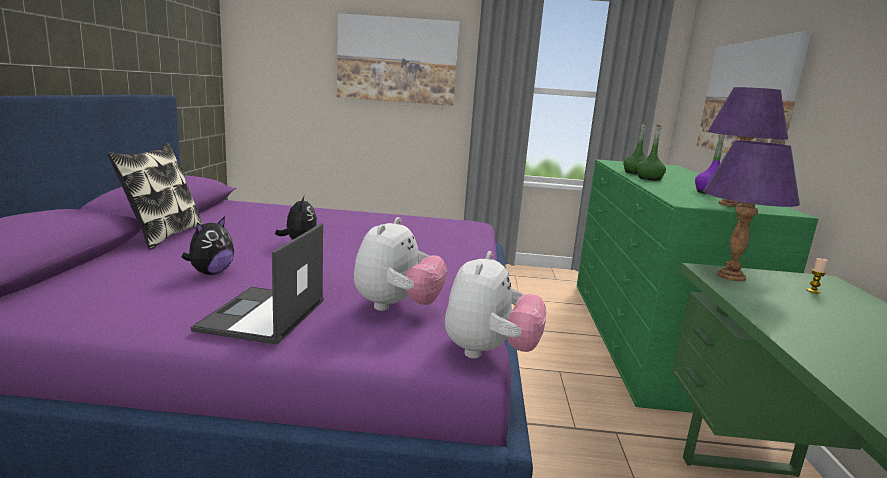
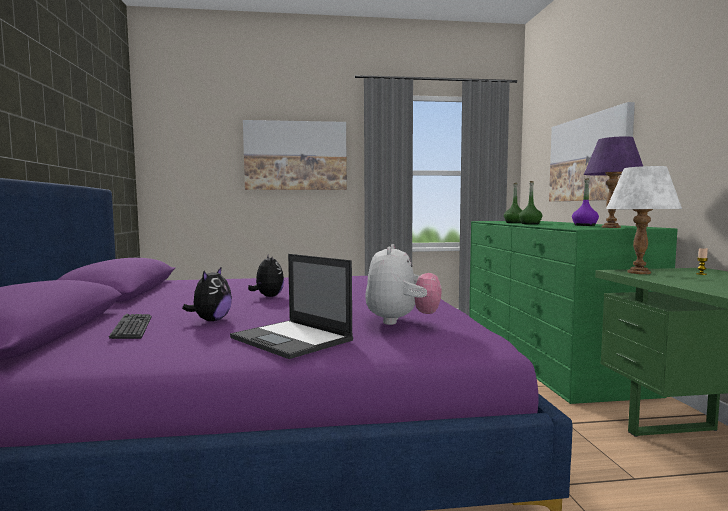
camera: 10 degrees left, 10 degrees down
(128, 273) = (132, 328): none -> keyboard
(163, 235) = (135, 304): pillow -> none
(262, 315) = (292, 339): laptop -> laptop turned 45 degrees counterclockwise
(489, 353) = (501, 340): plush toy -> none
(730, 276) = (638, 272): purple table lamp -> white table lamp

